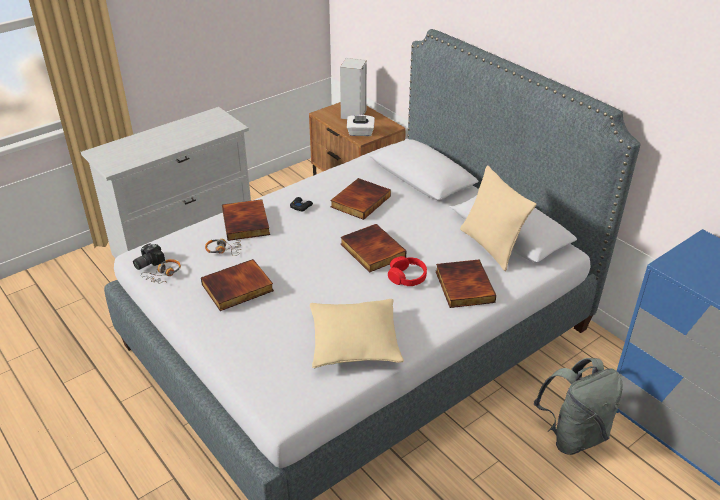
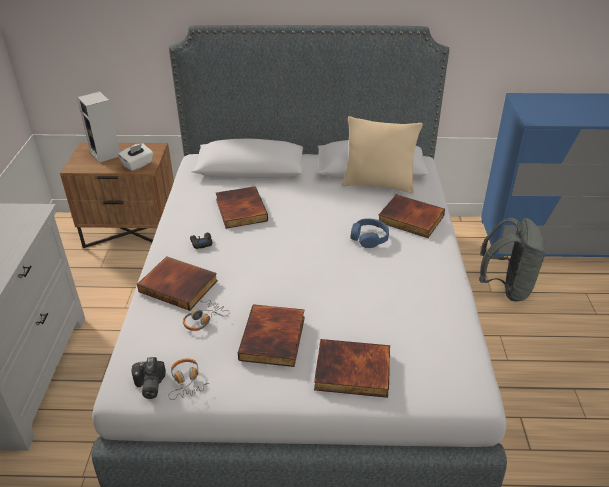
camera: 50 degrees left, 0 degrees up
(354, 342) = (420, 305): beige pillow -> none
(371, 251) = (315, 238): book -> book (352, 372)
(407, 277) = (369, 238): red headphones -> blue headphones

